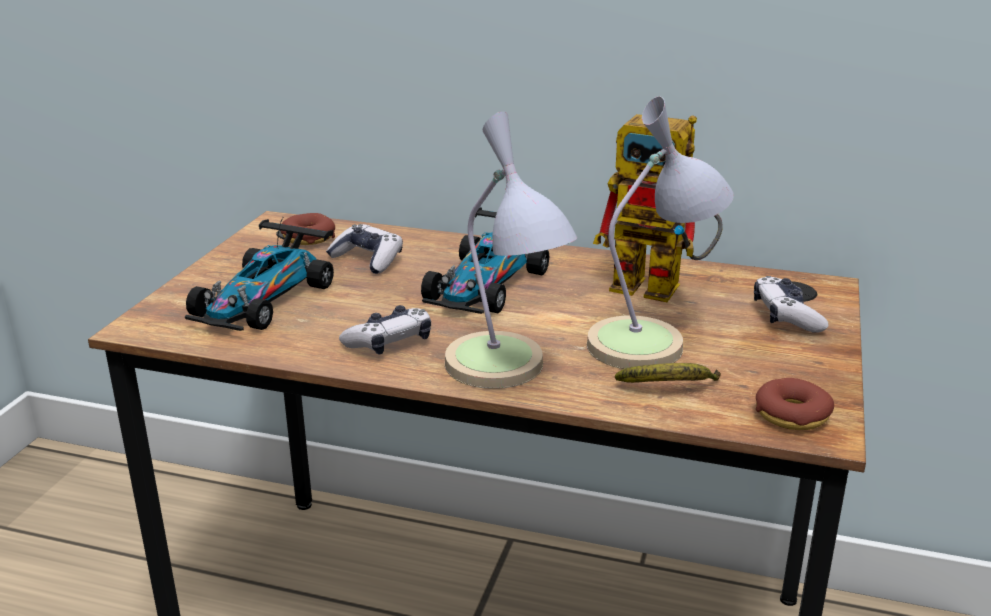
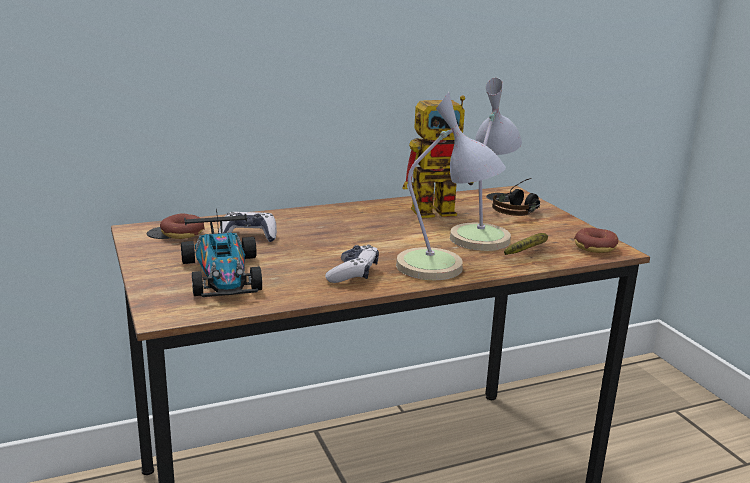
camera: 40 degrees left, 5 degrees down
(486, 284) = (348, 231): toy car -> none
(786, 316) = (519, 208): game controller -> headphones

